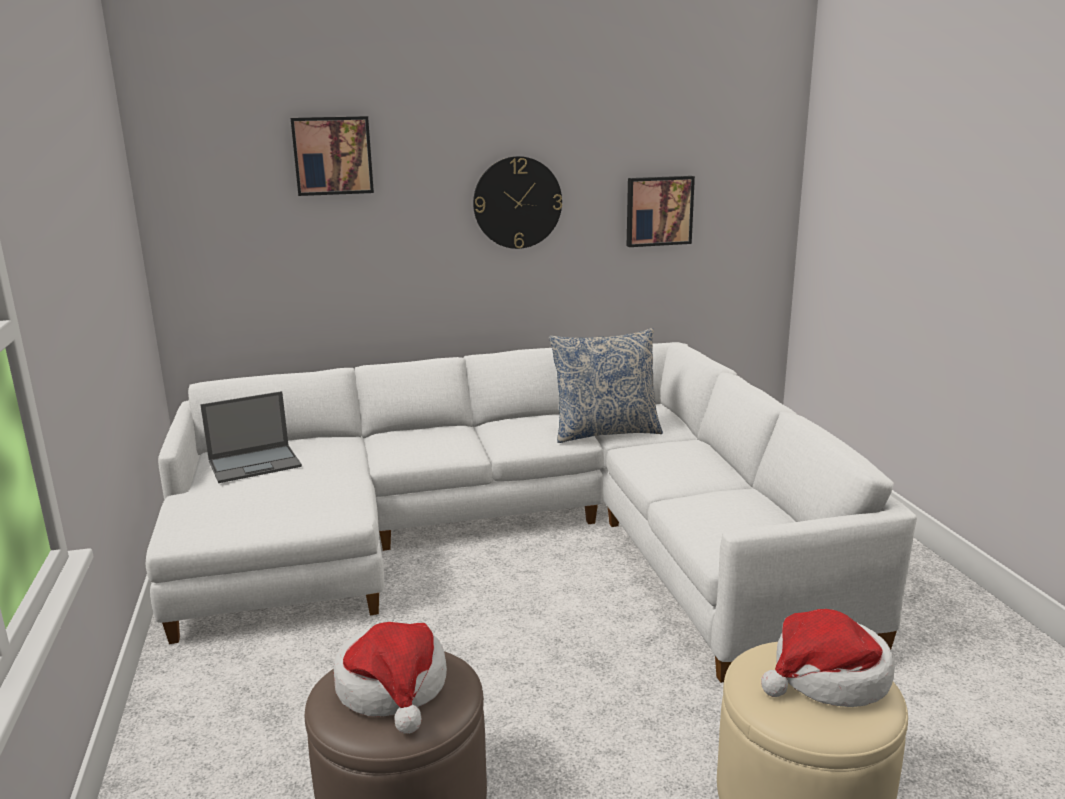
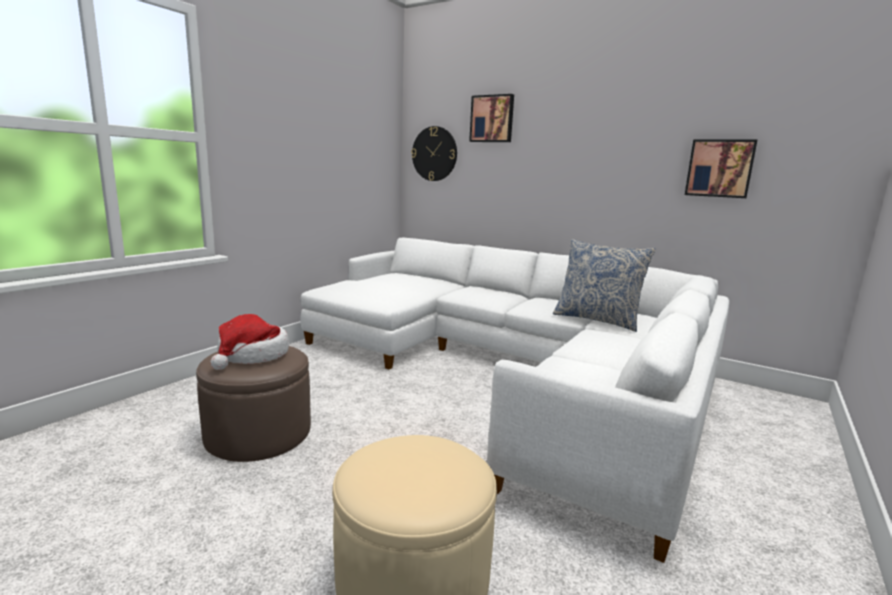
camera: 45 degrees right, 5 degrees down
(256, 463) = (392, 278): laptop -> none
(517, 202) = (601, 154): wall clock -> wall clock (434, 154)
(828, 678) = (430, 472): hat -> none

